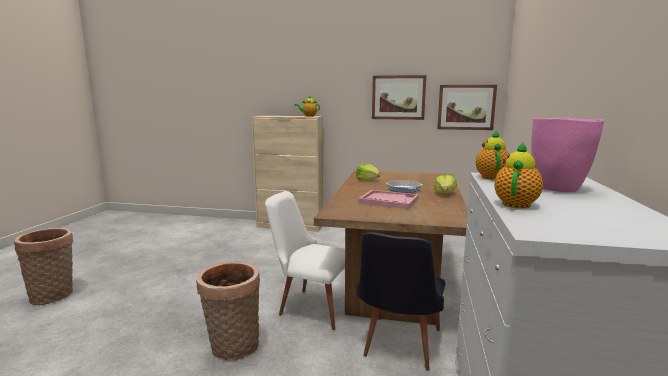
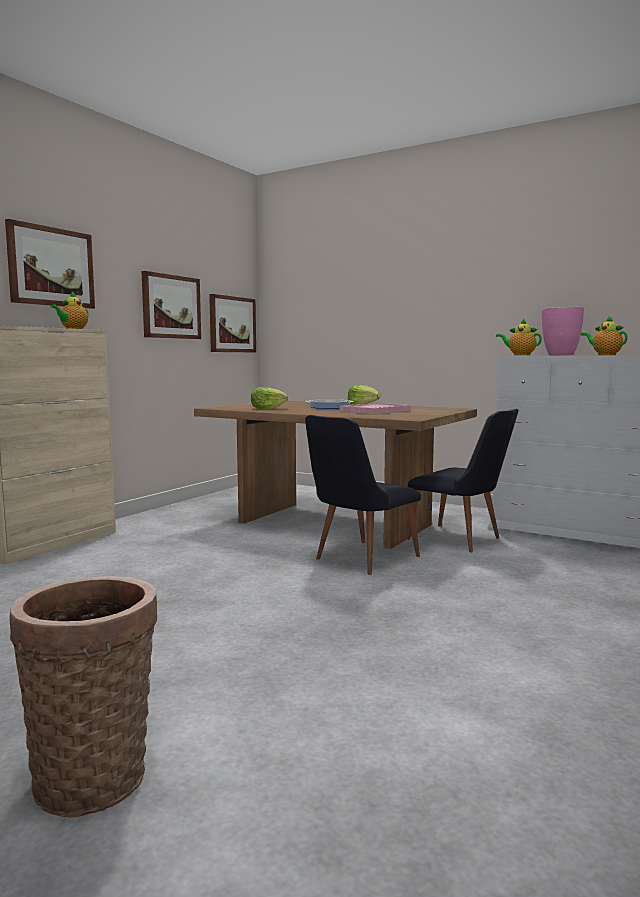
camera: 70 degrees left, 5 degrees down
(233, 349) = (436, 600): basket -> none
(308, 81) = (51, 267): none -> picture
(311, 306) = (359, 559): white chair -> black chair

